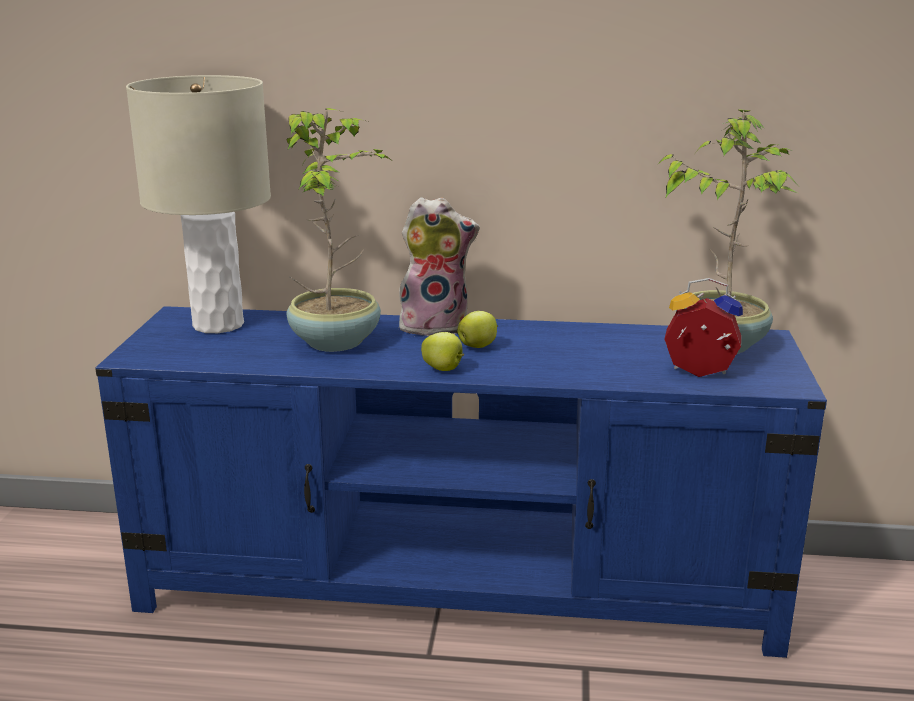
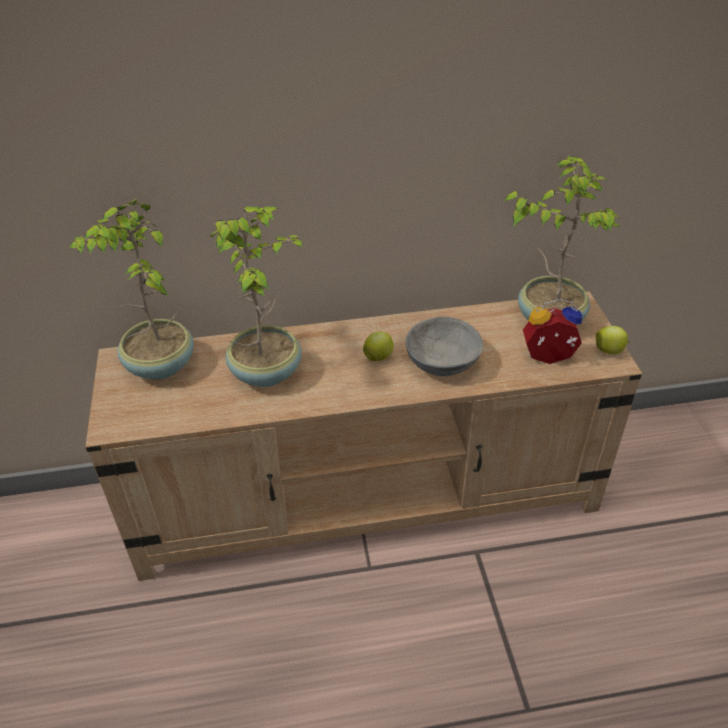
camera: 15 degrees left, 20 degrees up
(218, 324) = (159, 367): beige table lamp -> potted plant
(435, 326) = (334, 335): plush toy -> none
(444, 369) = (366, 392): apple -> apple (609, 351)
(460, 585) = (368, 497): blue tv stand -> beige tv stand
(555, 359) = (441, 362): none -> grey bowl

